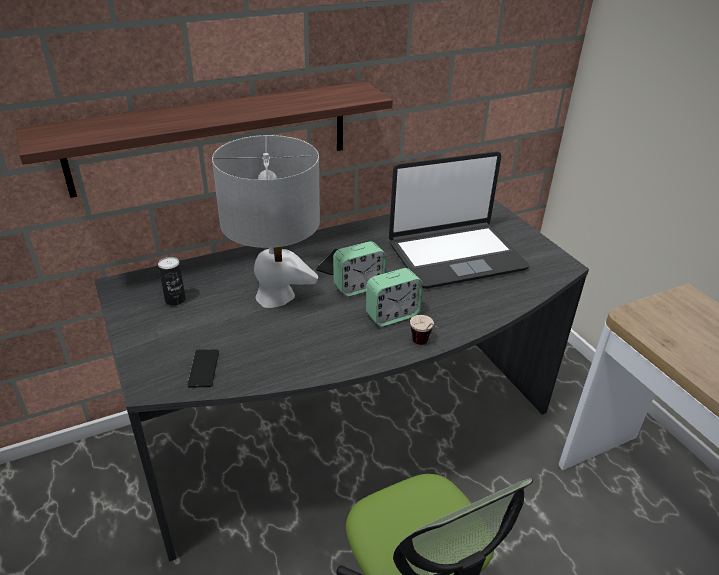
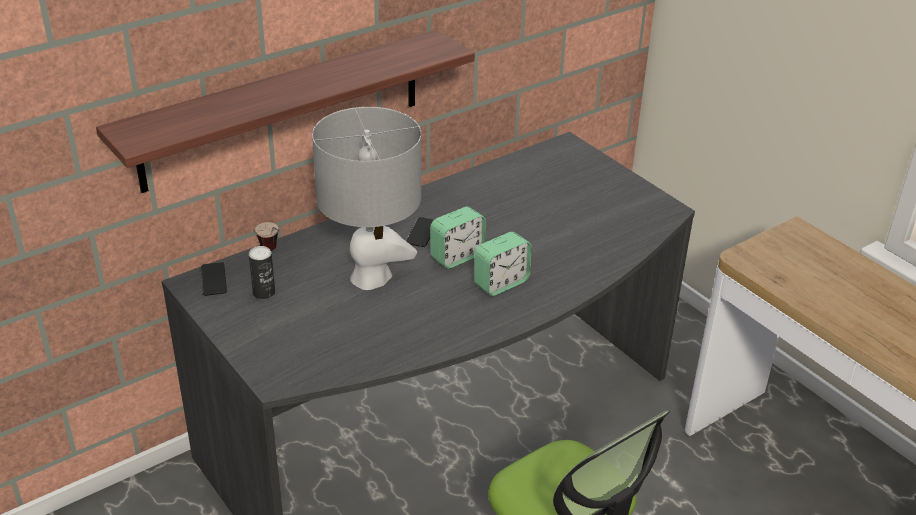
camera: 10 degrees left, 0 degrees up
(203, 368) = (325, 358): phone -> phone (213, 279)
(424, 346) = (542, 310): cup -> cup (272, 252)
(455, 255) = (552, 211): laptop -> none

